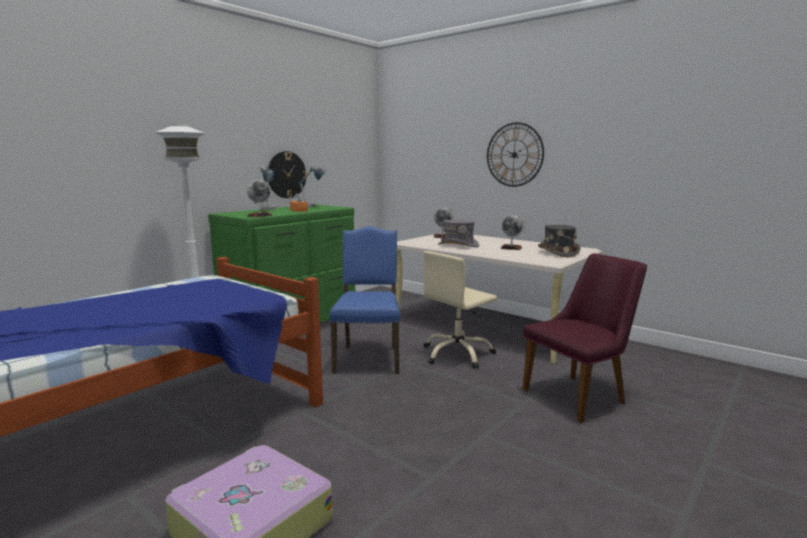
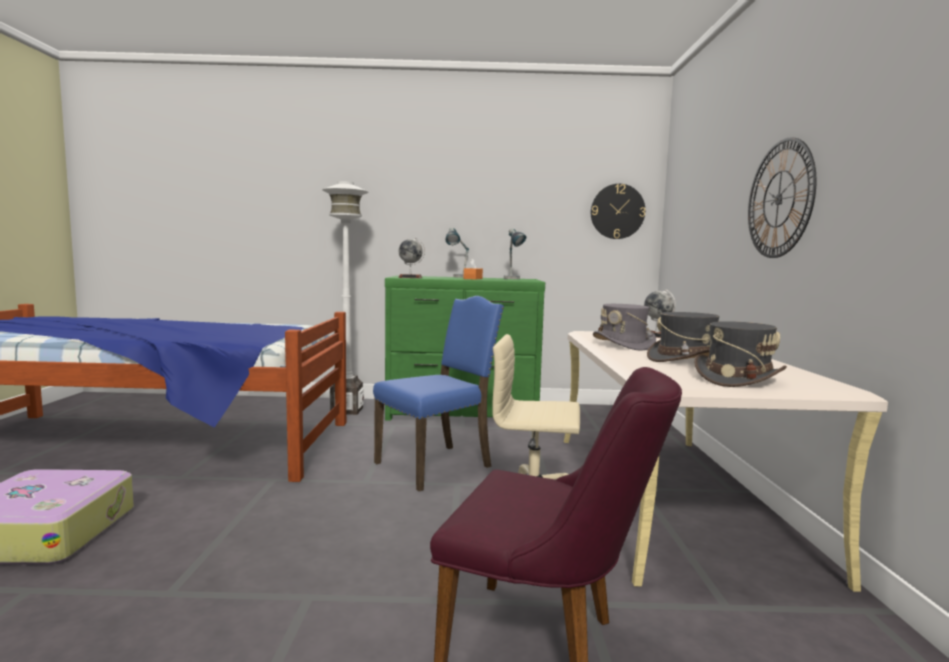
camera: 50 degrees right, 5 degrees down
(286, 174) = (500, 241): wall clock -> wall clock (617, 211)
(511, 248) = (686, 360): globe -> grey hat

